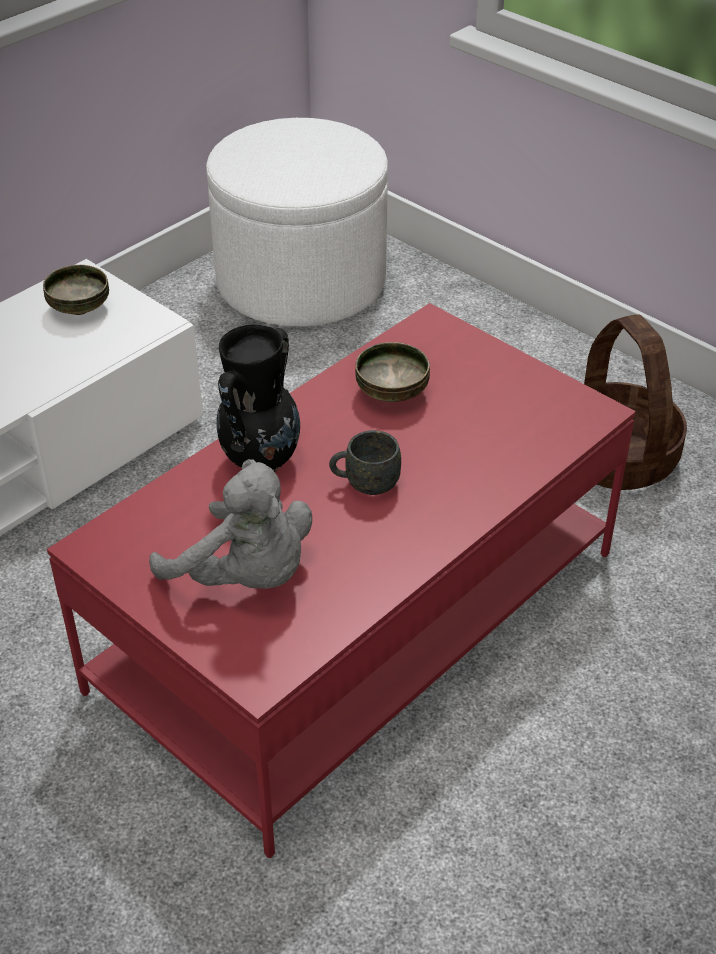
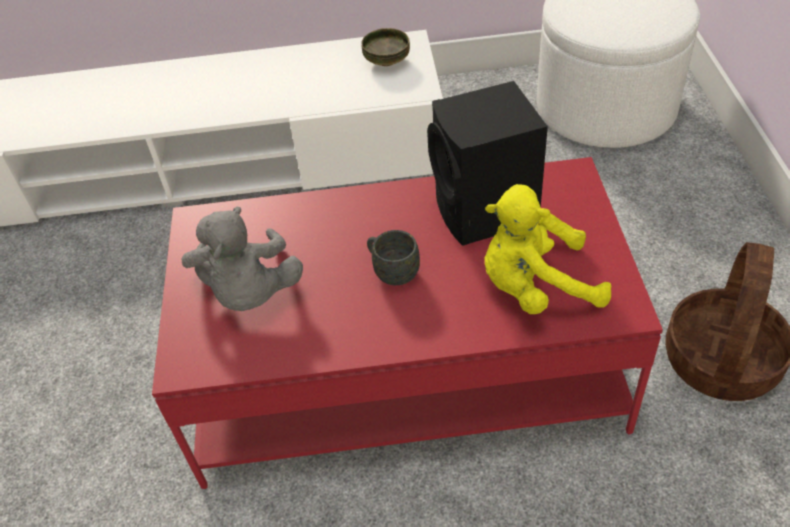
camera: 45 degrees right, 5 degrees up
(259, 461) = (345, 217): black vase -> none
(393, 393) = (486, 213): bowl -> black speaker
(505, 431) = (535, 287): none -> yellow plush toy

